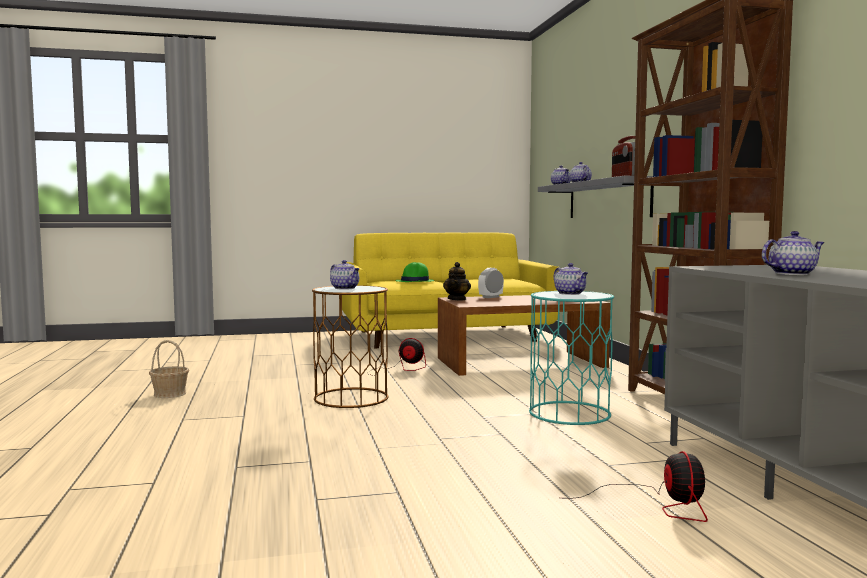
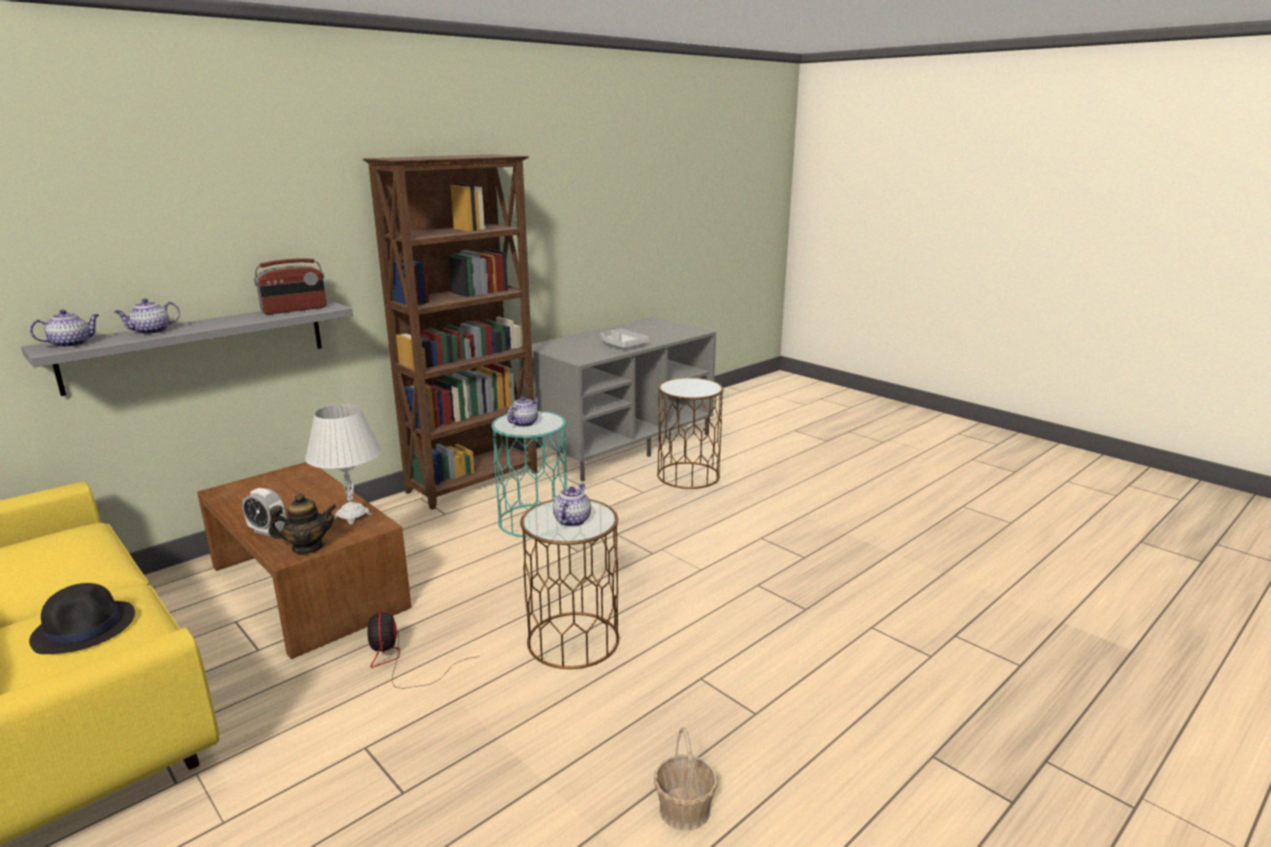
camera: 120 degrees left, 15 degrees up
(415, 281) = (85, 628): green hat -> black hat
(490, 303) = (352, 516): none -> white table lamp
(657, 505) = (688, 475): fan -> brown side table
(792, 274) = (622, 345): teapot -> grey tray

